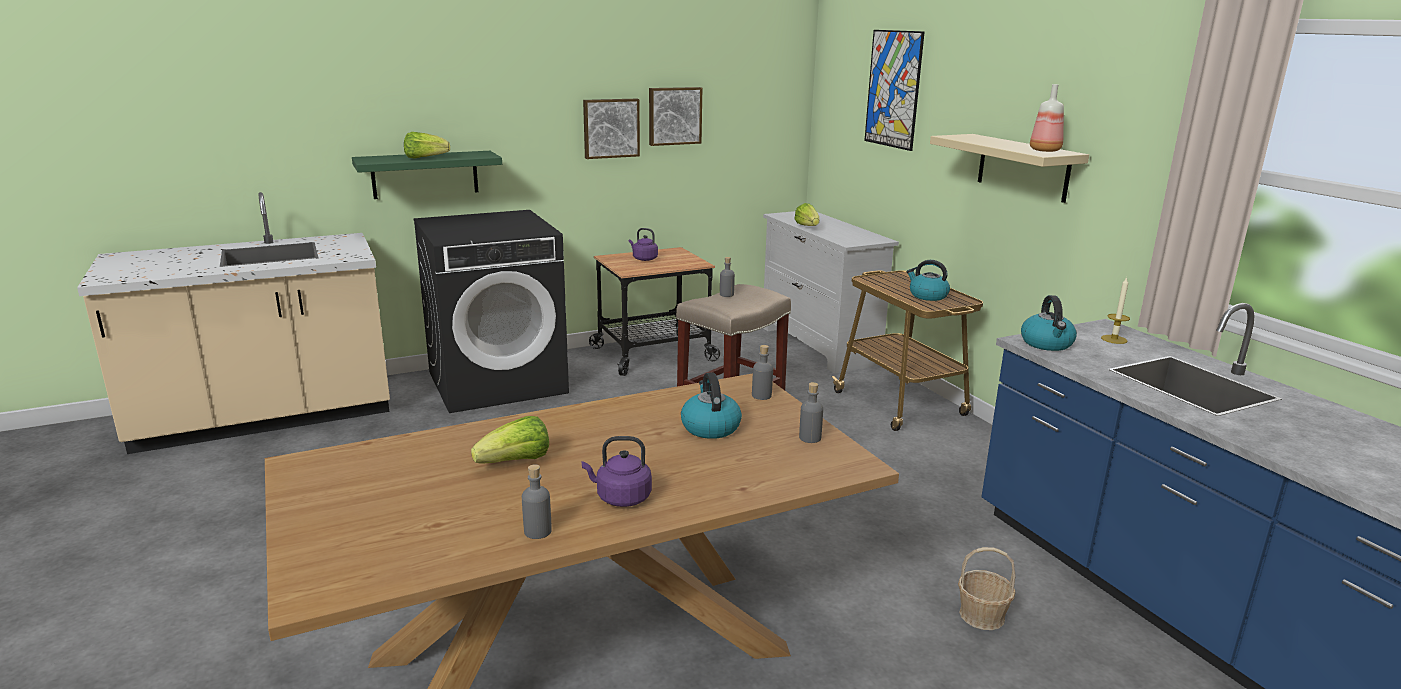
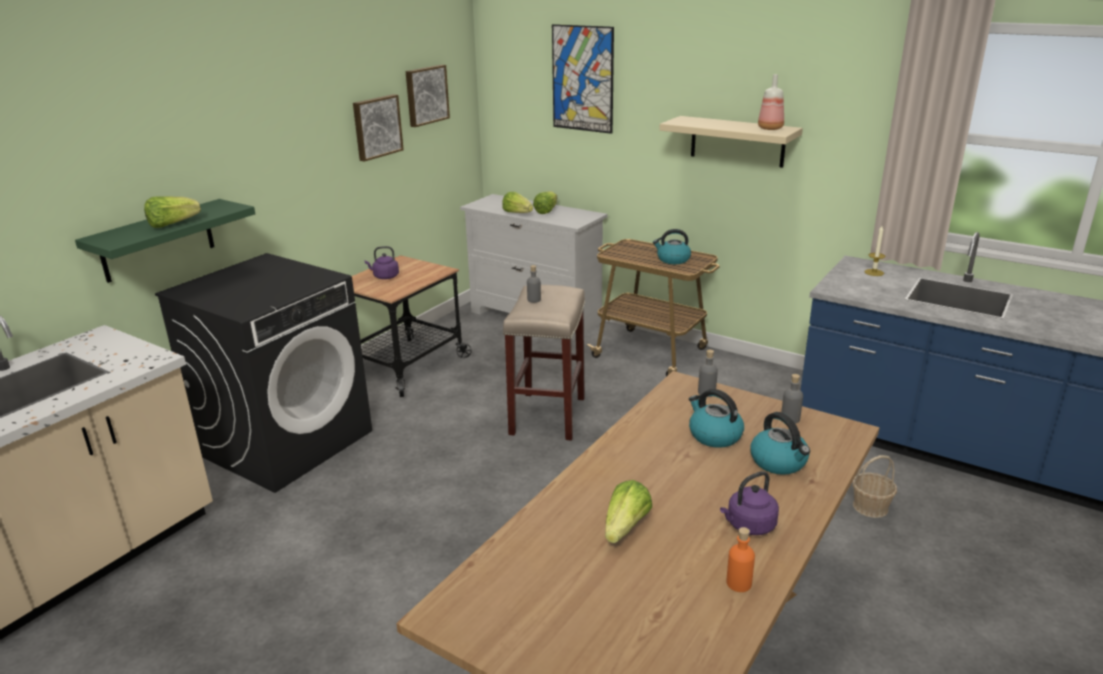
camera: 30 degrees left, 5 degrees up
(537, 531) = (738, 583): grey bottle -> orange bottle
(610, 128) = (325, 150): picture -> picture (426, 95)
(839, 229) = (546, 211): none -> lettuce
(1047, 344) = (845, 288): kettle -> kettle (779, 462)

